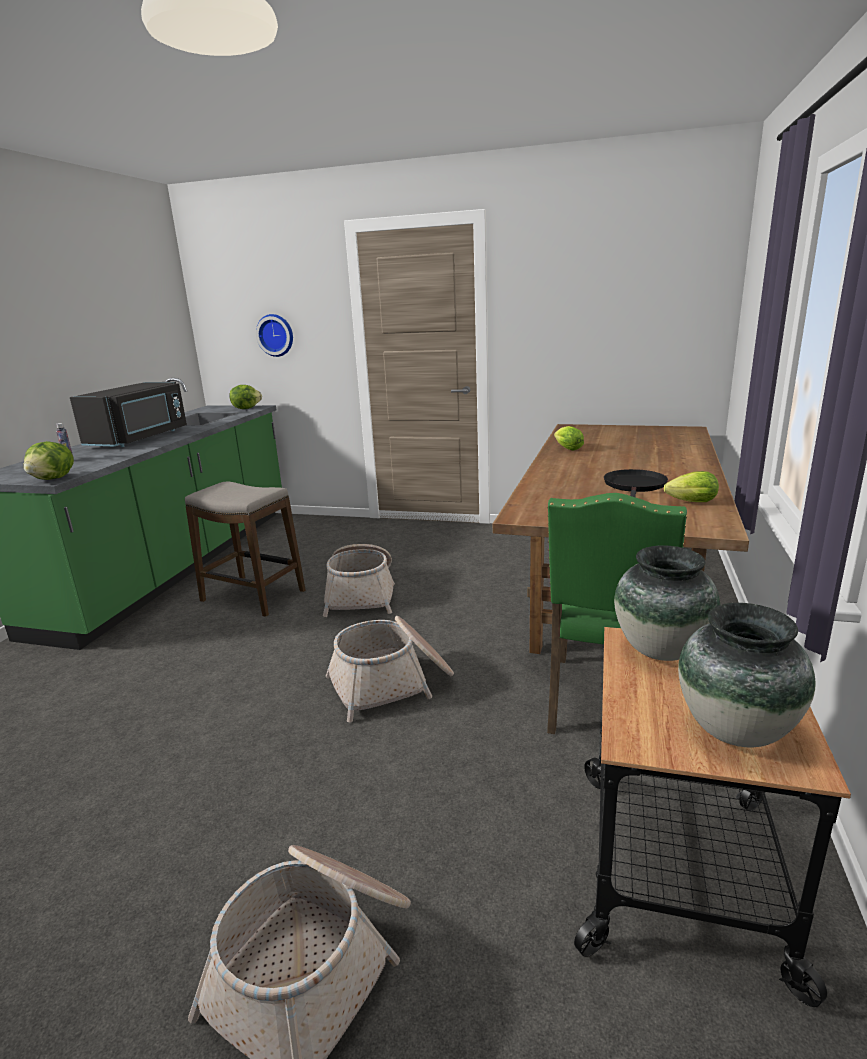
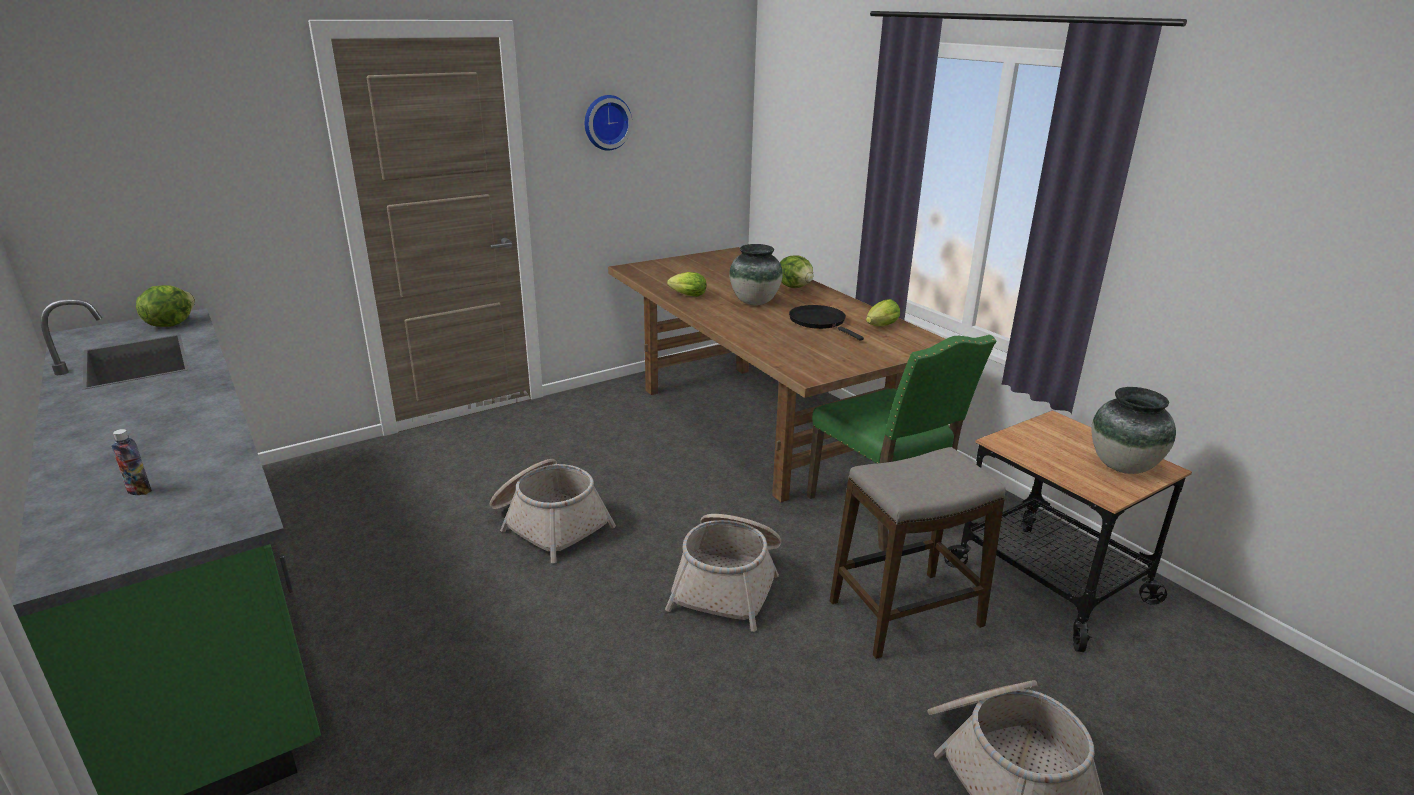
camera: 50 degrees left, 5 degrees up
(54, 479) = (239, 521): lettuce -> lettuce (795, 286)
(141, 438) = (145, 419): black microwave -> none
(253, 596) = (418, 585): stool -> stool (905, 614)
(276, 335) = (193, 196): wall clock -> wall clock (606, 122)
(661, 651) = (1025, 441): vase -> vase (755, 302)

